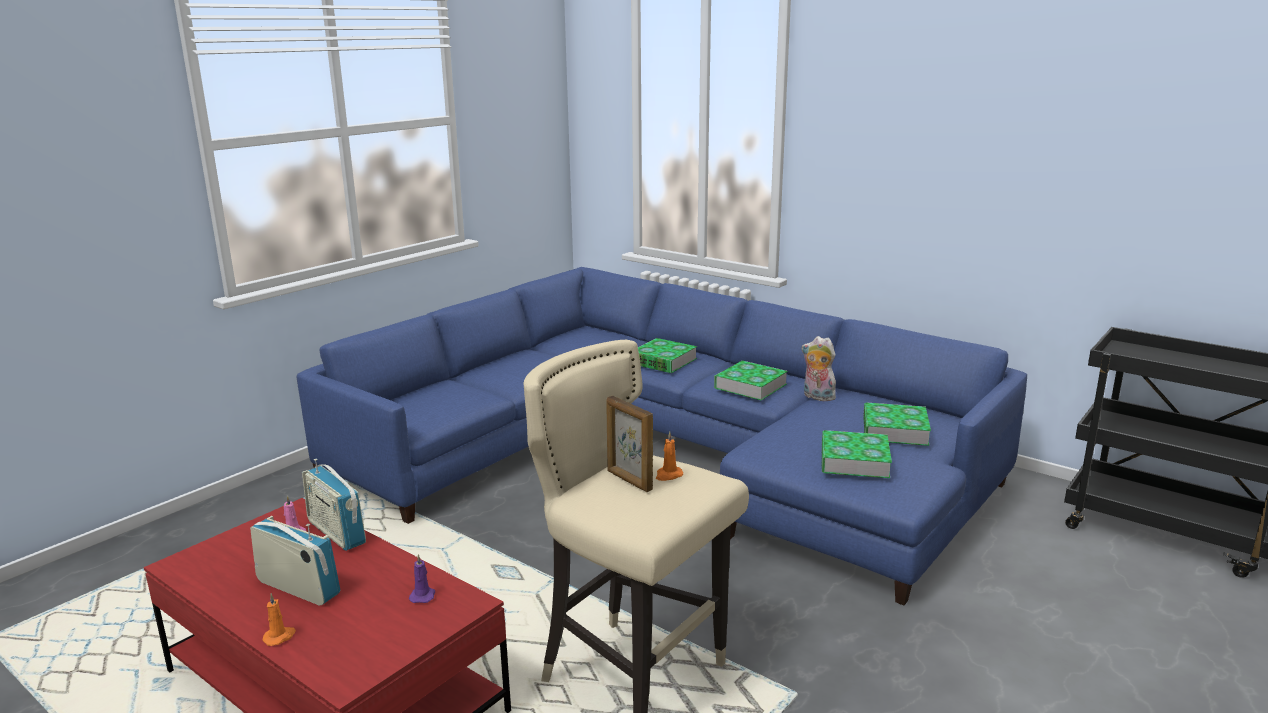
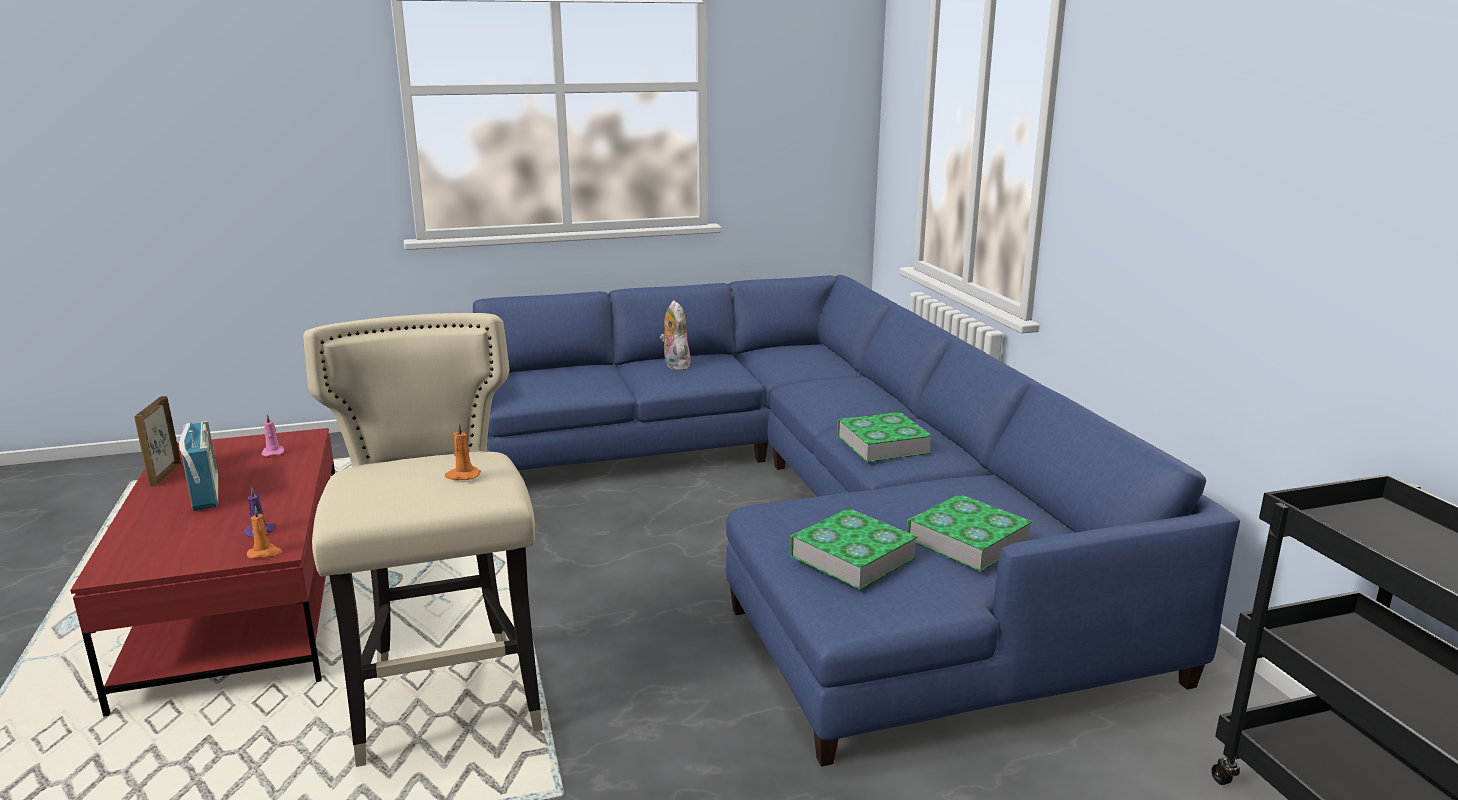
camera: 35 degrees right, 0 degrees up
(280, 637) = (134, 523): orange candle -> orange candle (265, 553)
(336, 532) = (299, 461): radio -> none
(629, 481) = (420, 469): picture frame -> picture frame (164, 475)
(663, 361) = (833, 395): book -> none
(817, 397) = (948, 478): plush toy -> plush toy (674, 365)

